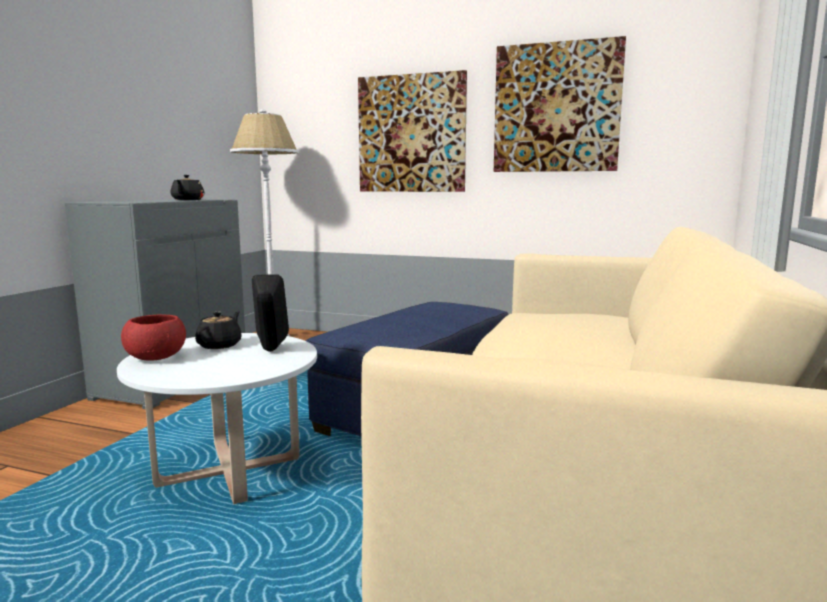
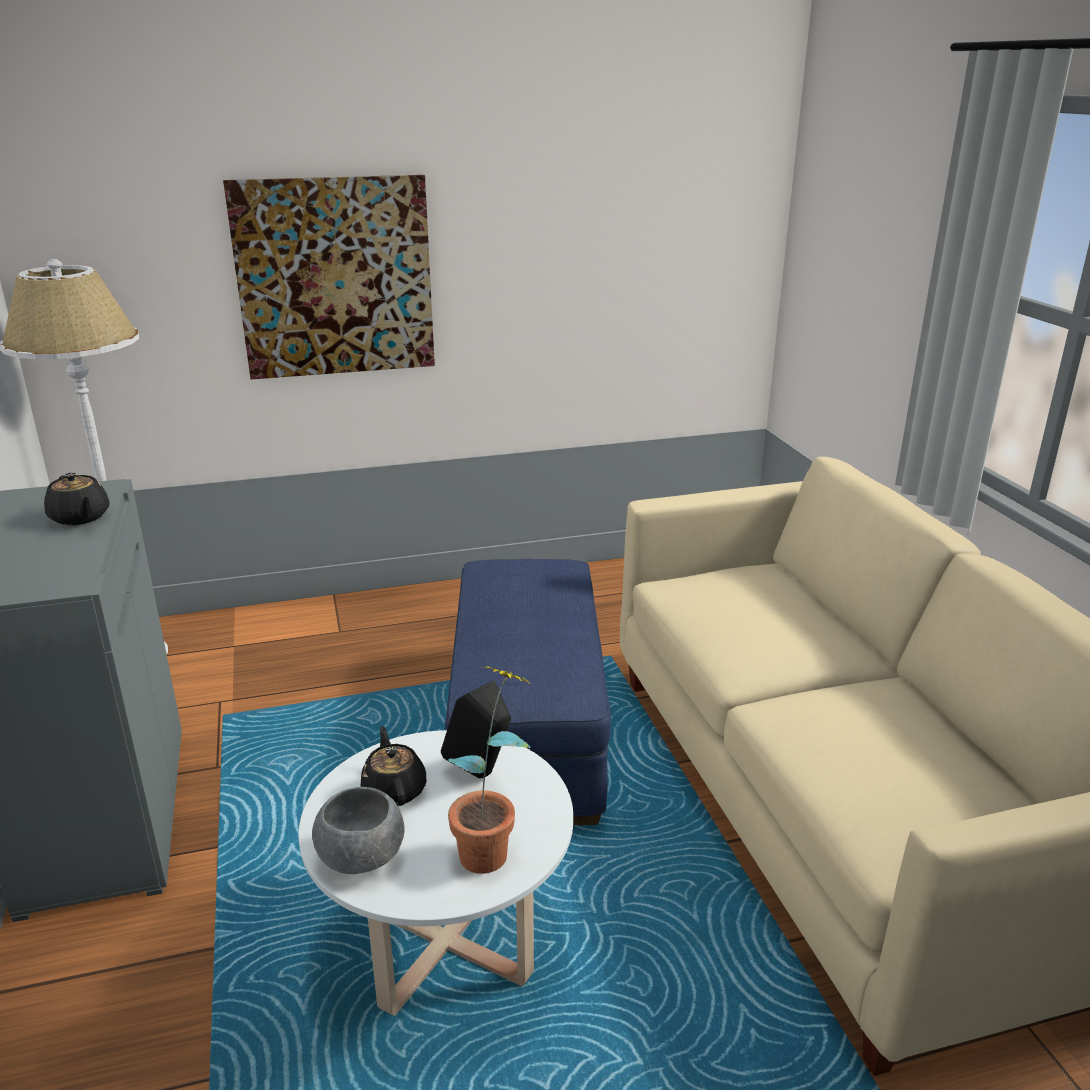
camera: 35 degrees left, 15 degrees up
(156, 358) = (361, 856): red bowl -> grey bowl
(219, 371) = (492, 846): none -> potted plant
(556, 108) = (563, 235): picture -> none

